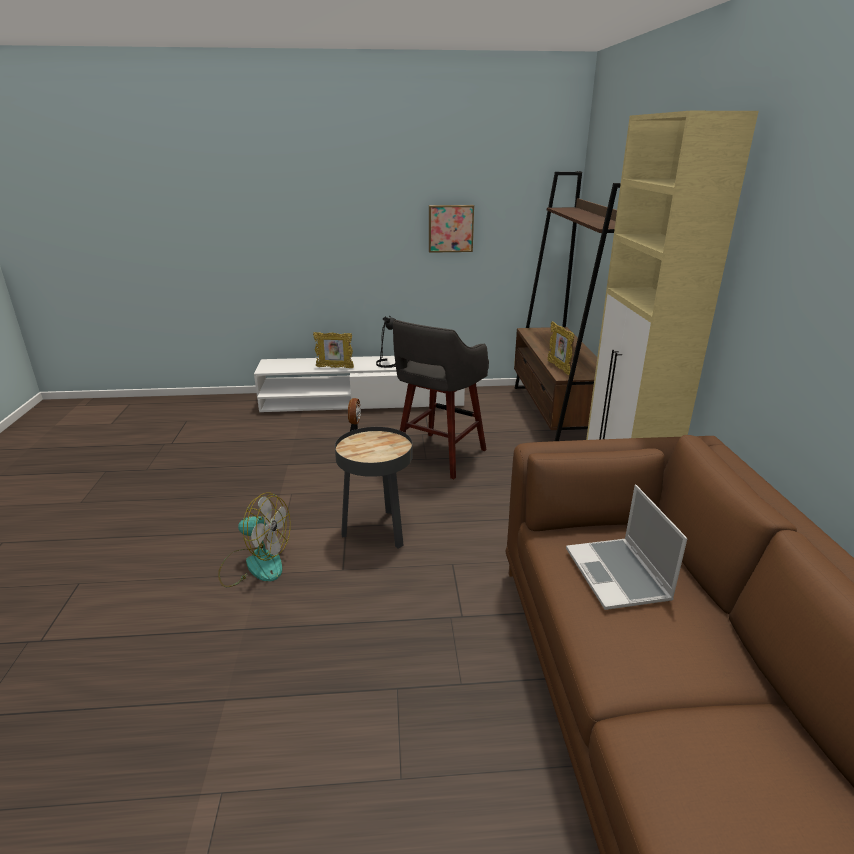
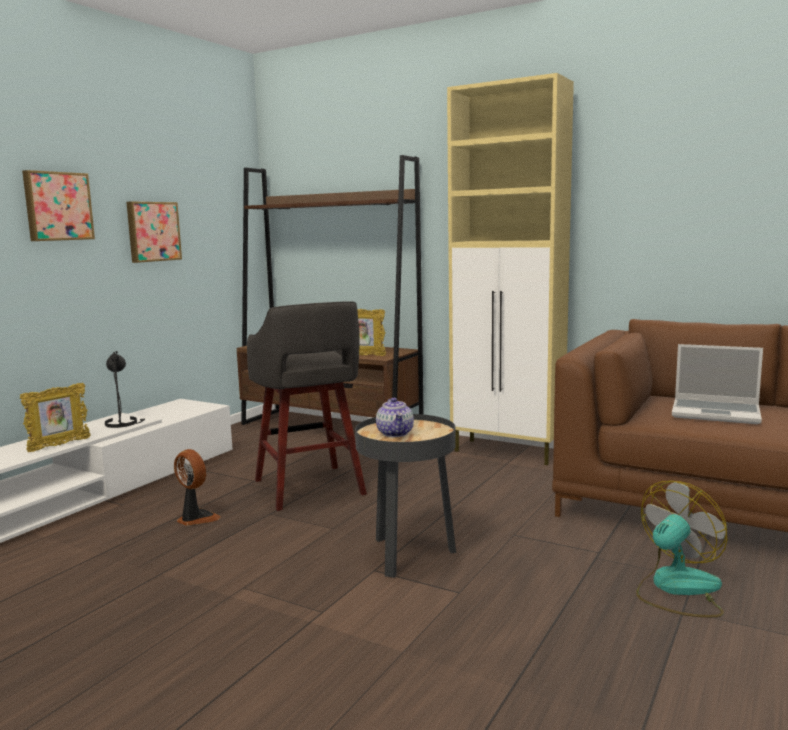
camera: 55 degrees left, 15 degrees down
(255, 564) = (378, 649): fan -> fan (677, 589)
(367, 445) = (395, 433): none -> teapot
(371, 210) = (57, 206): none -> picture

